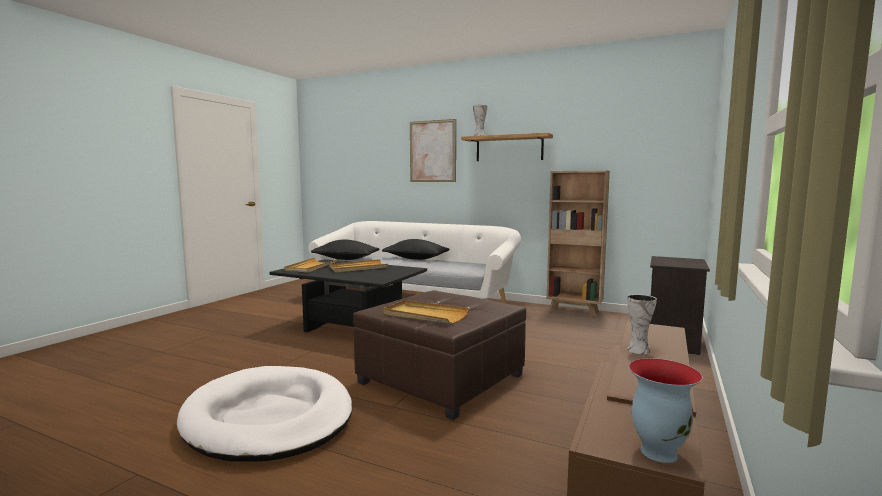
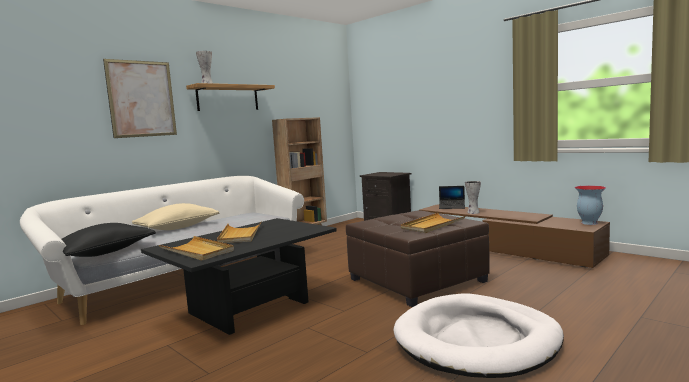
camera: 70 degrees left, 0 degrees up
(416, 259) = (178, 228): black pillow -> beige pillow
(668, 336) = (452, 207): none -> laptop

